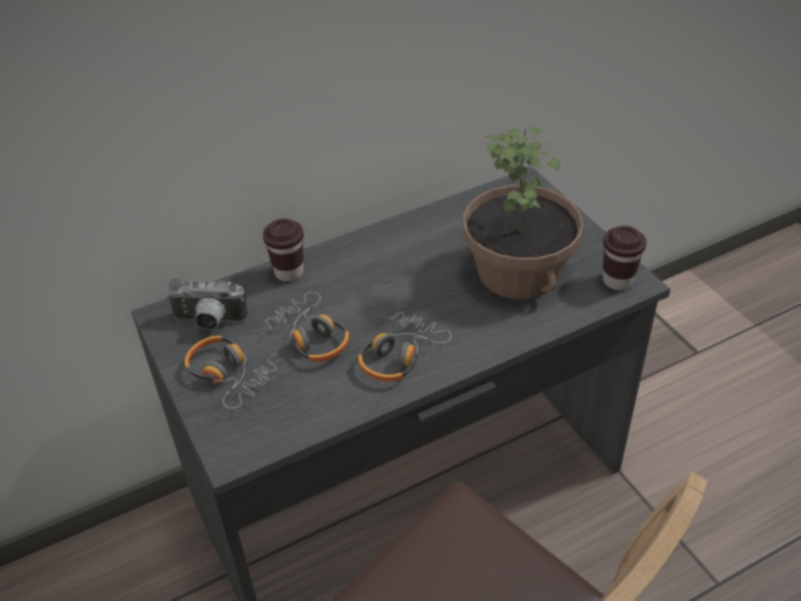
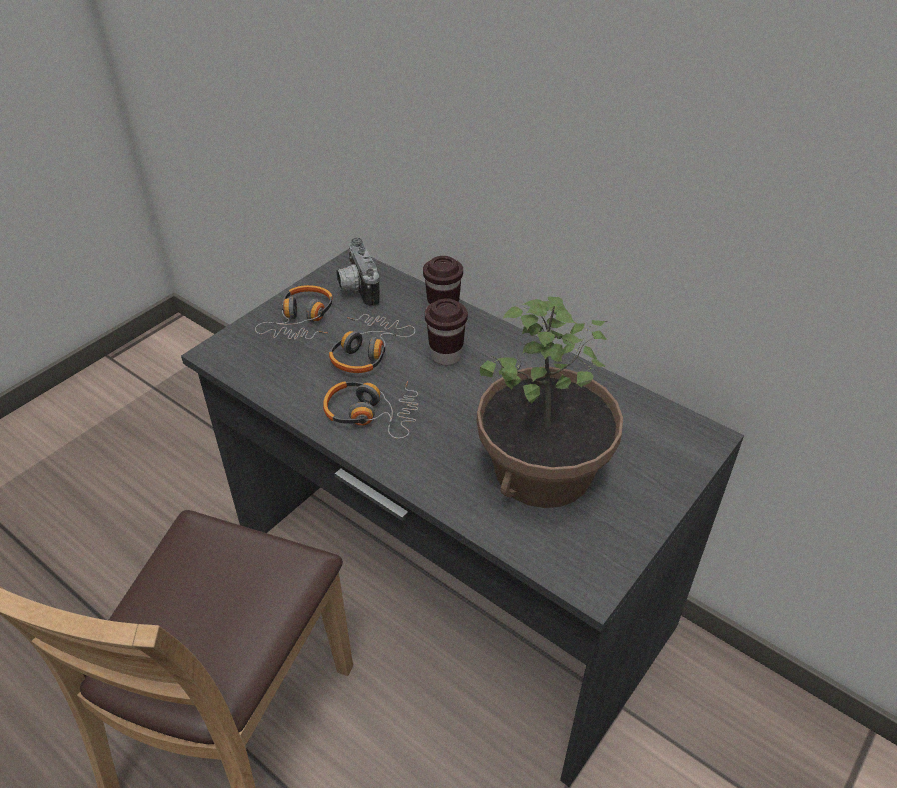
camera: 65 degrees right, 0 degrees up
(617, 281) = (582, 565): brown cup -> brown cup (446, 356)

